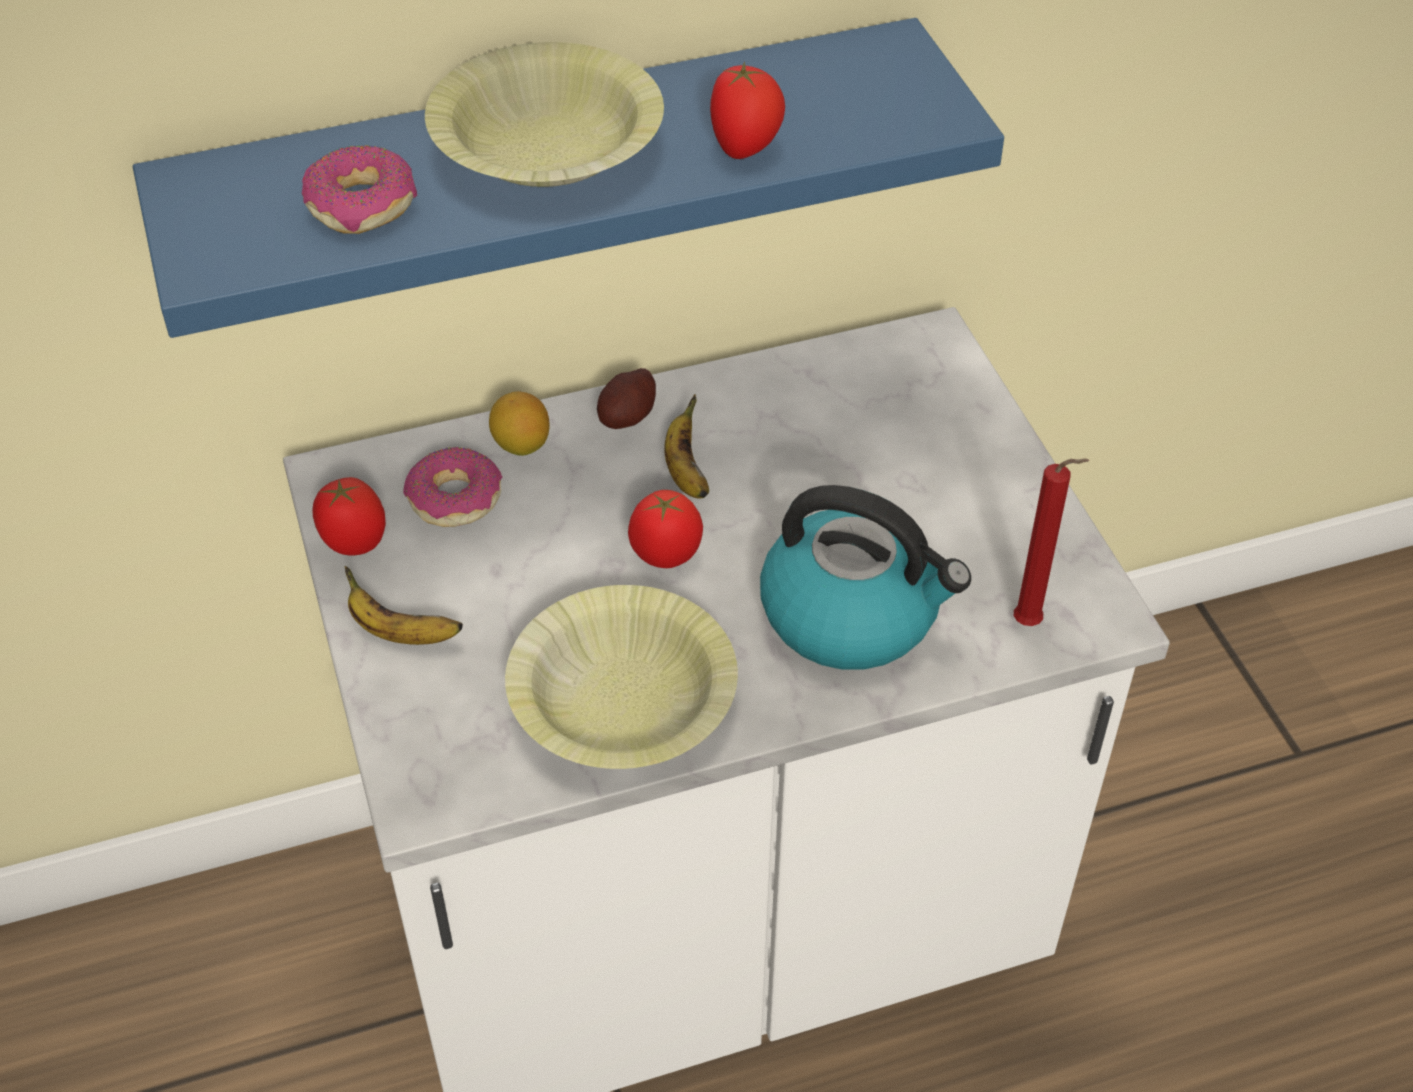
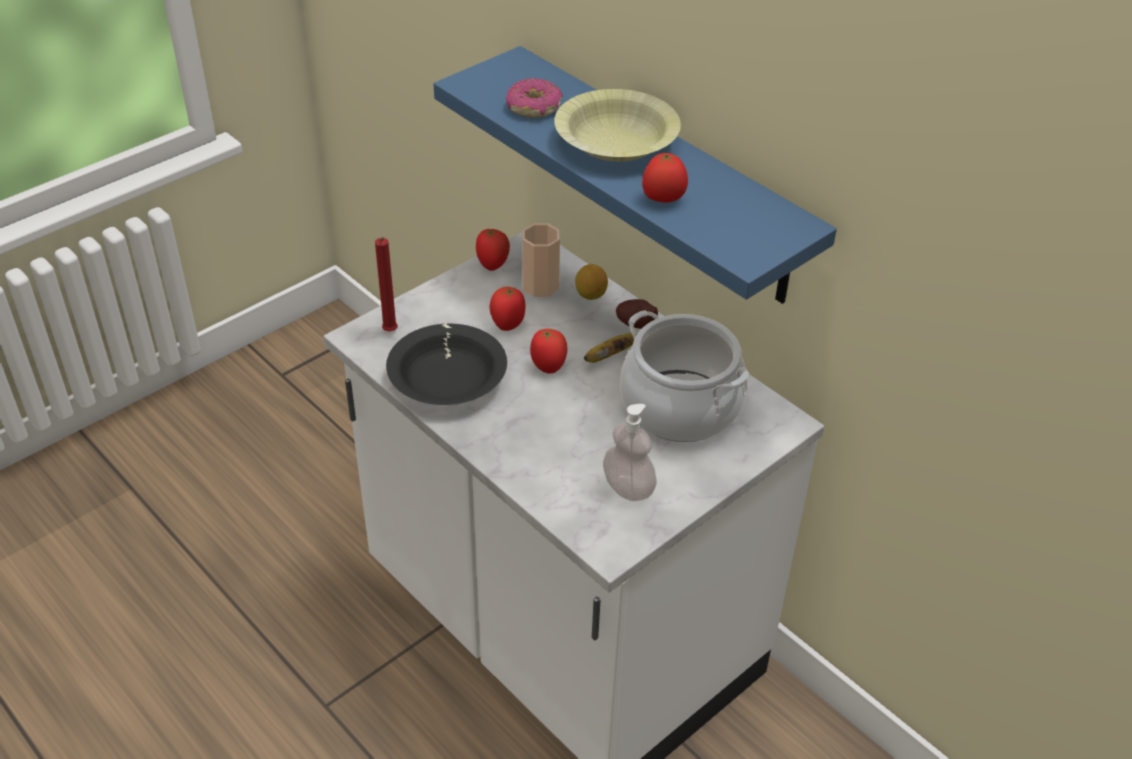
camera: 65 degrees right, 5 degrees down
(400, 632) = (448, 297): banana -> none
(455, 498) = (540, 285): donut -> cup
(527, 573) = (508, 324): none -> tomato
(622, 699) = (448, 379): yellow bowl -> black bowl
(843, 434) = (681, 406): none -> cooking pot
(853, 615) = (550, 445): kettle -> none
(989, 553) = (628, 488): none -> soap dispenser
(1031, 624) = (585, 518): red candle -> red candle (390, 333)

